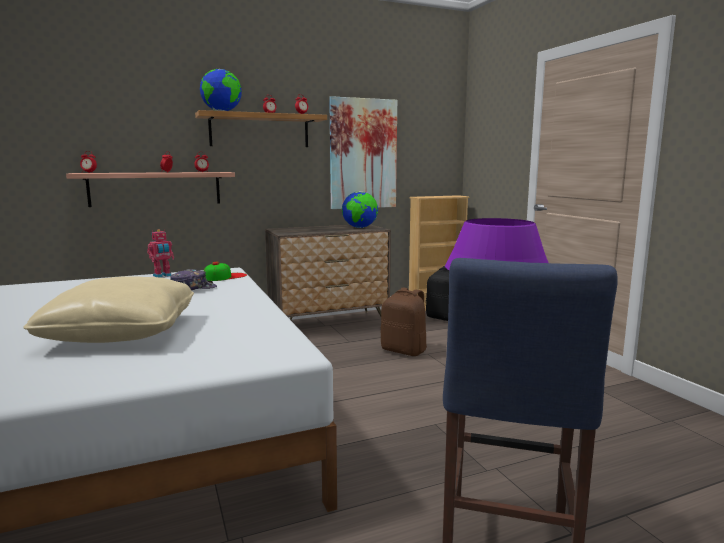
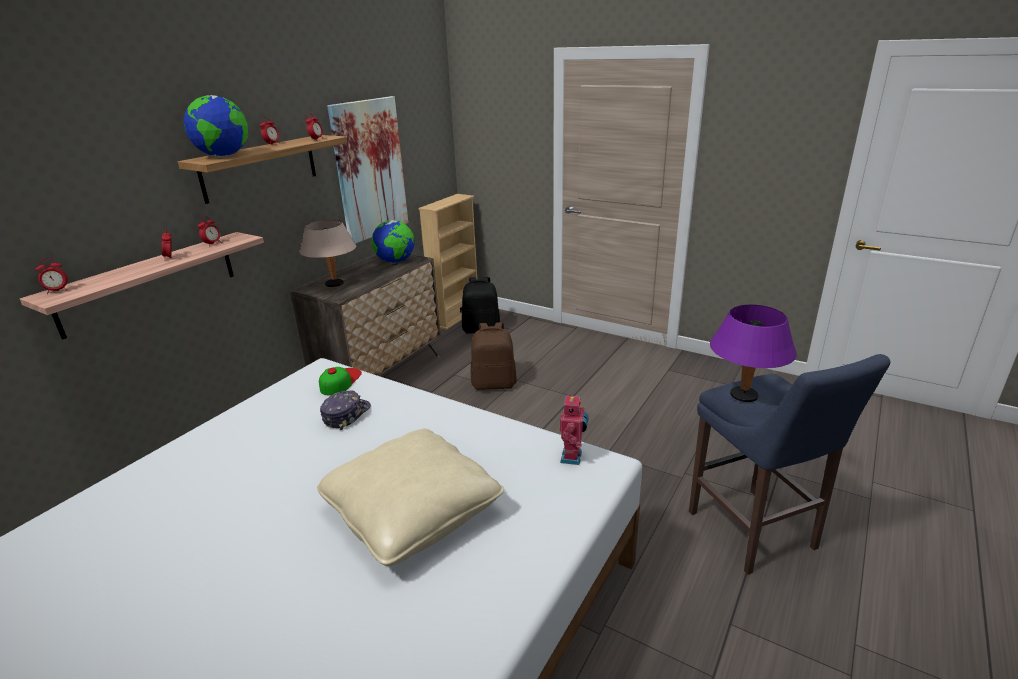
camera: 35 degrees left, 15 degrees up
(162, 276) = (260, 405): toy robot -> toy robot (573, 457)
(296, 230) = (334, 284): none -> beige table lamp

